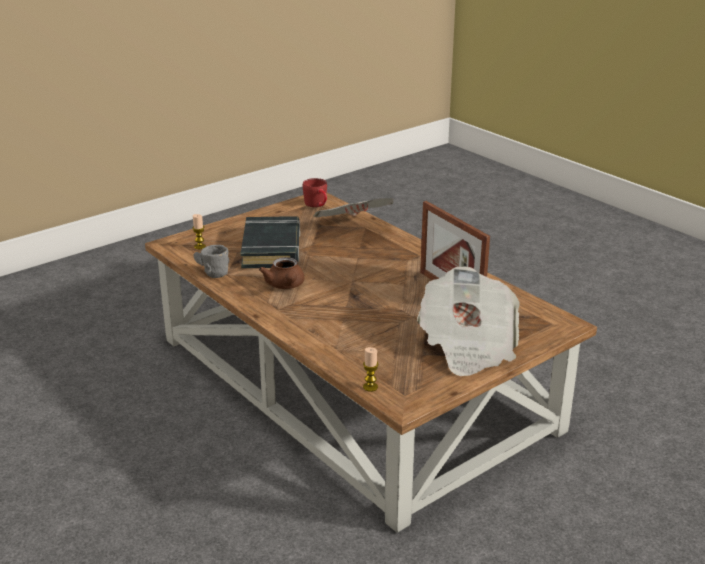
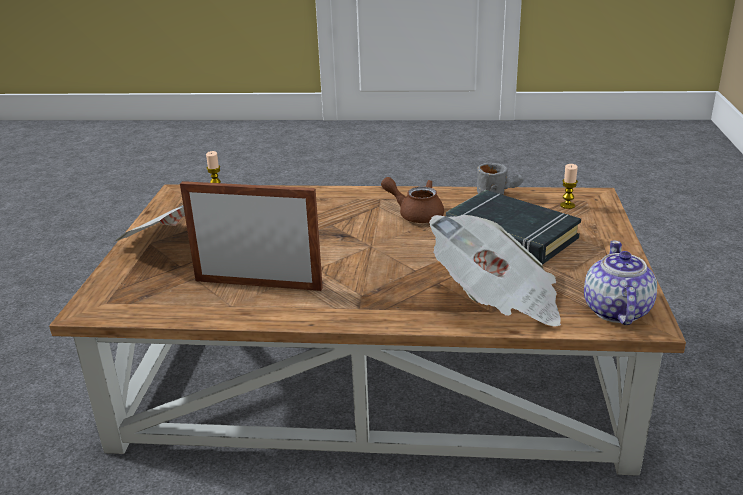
camera: 135 degrees right, 0 degrees up
(318, 205) = (616, 311): red mug -> teapot

